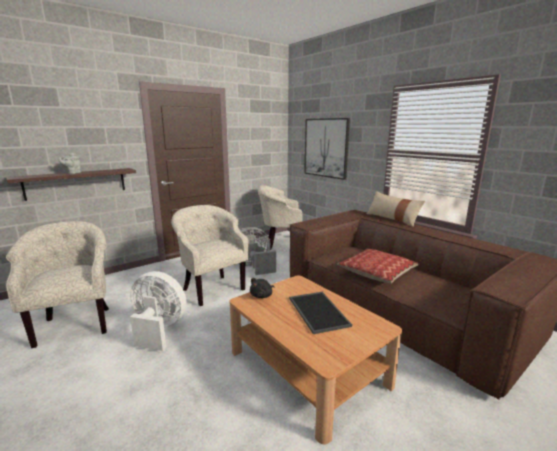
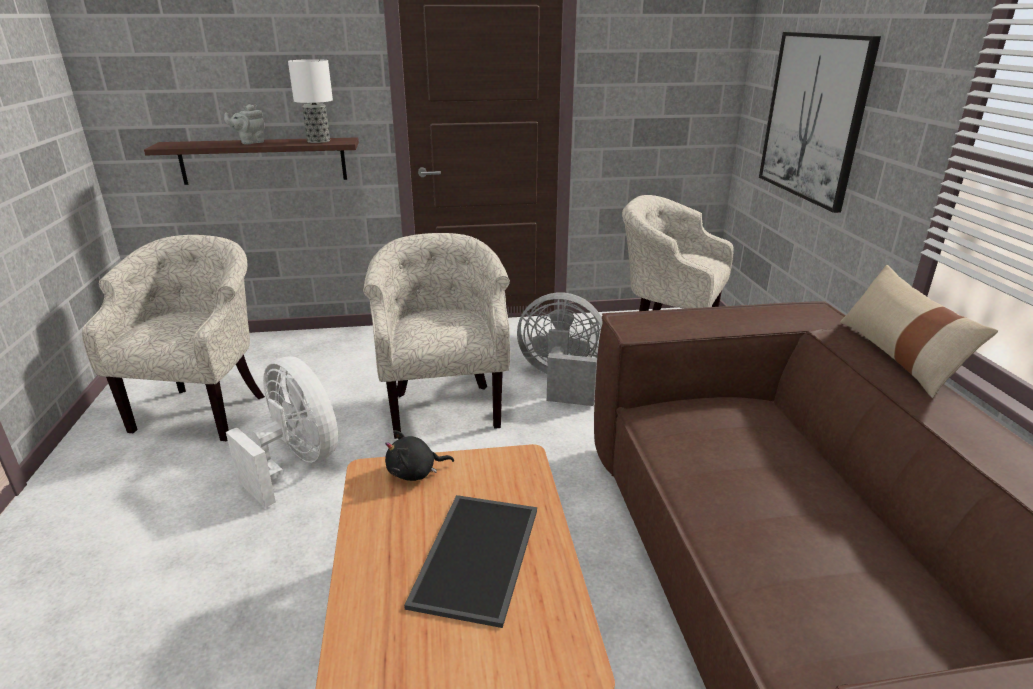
camera: 30 degrees right, 10 degrees up
(113, 170) = (319, 141): none -> table lamp
(377, 272) = (741, 497): pillow -> none

